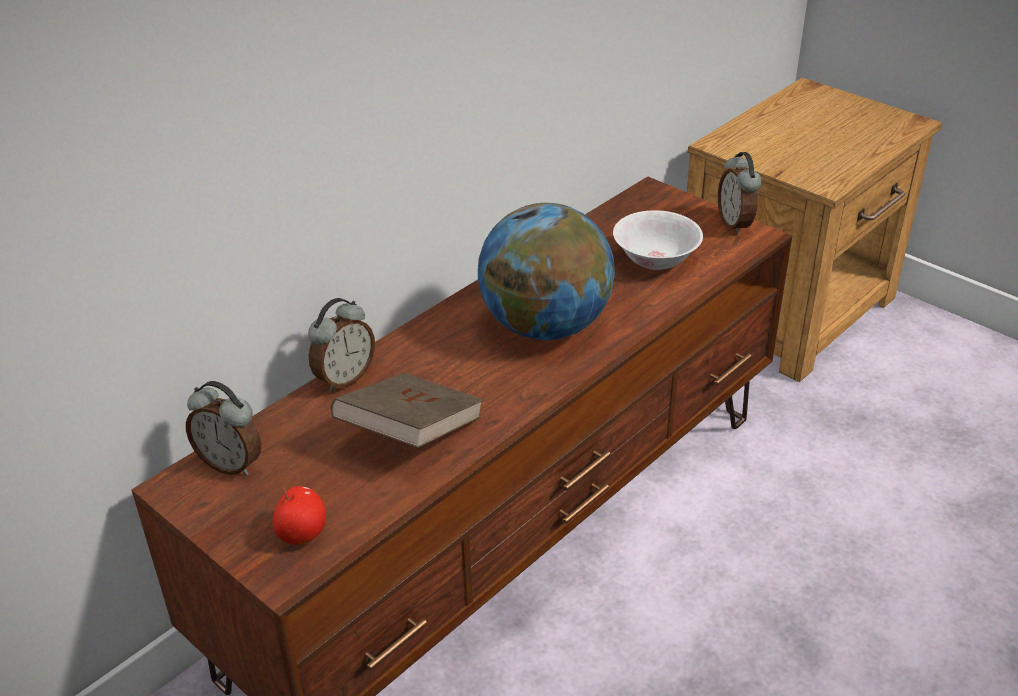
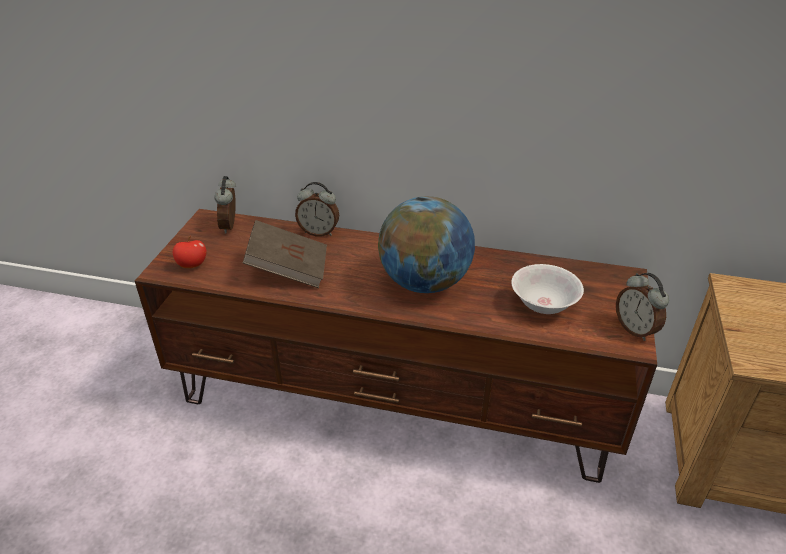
camera: 60 degrees right, 0 degrees up
(736, 224) = (635, 329): alarm clock -> alarm clock turned 75 degrees counterclockwise

